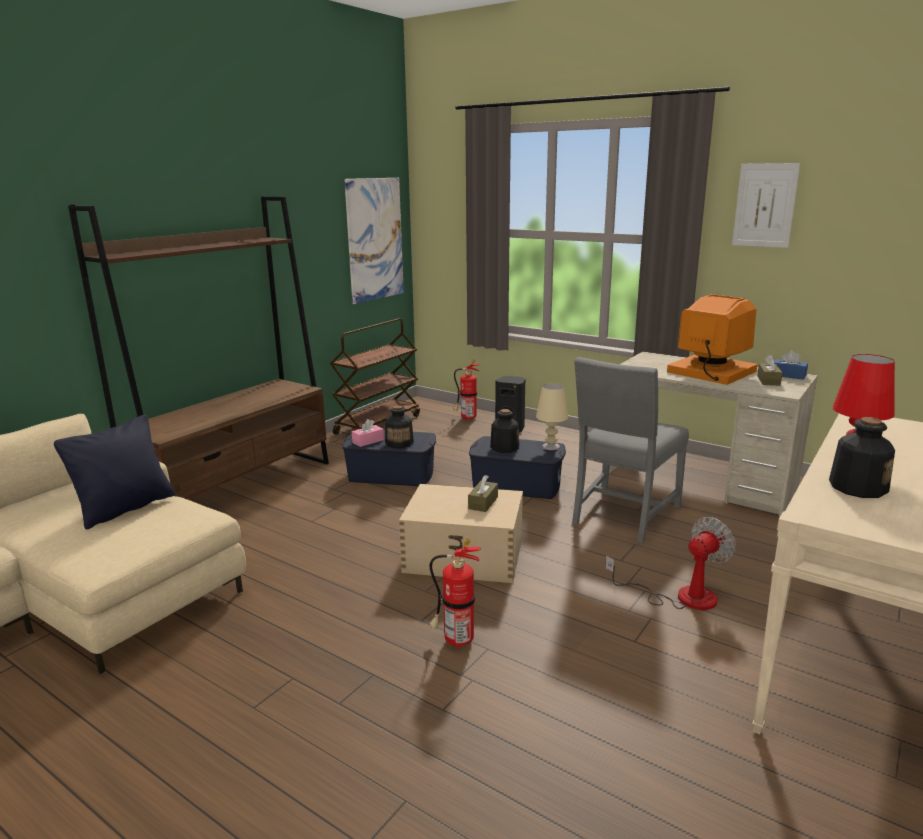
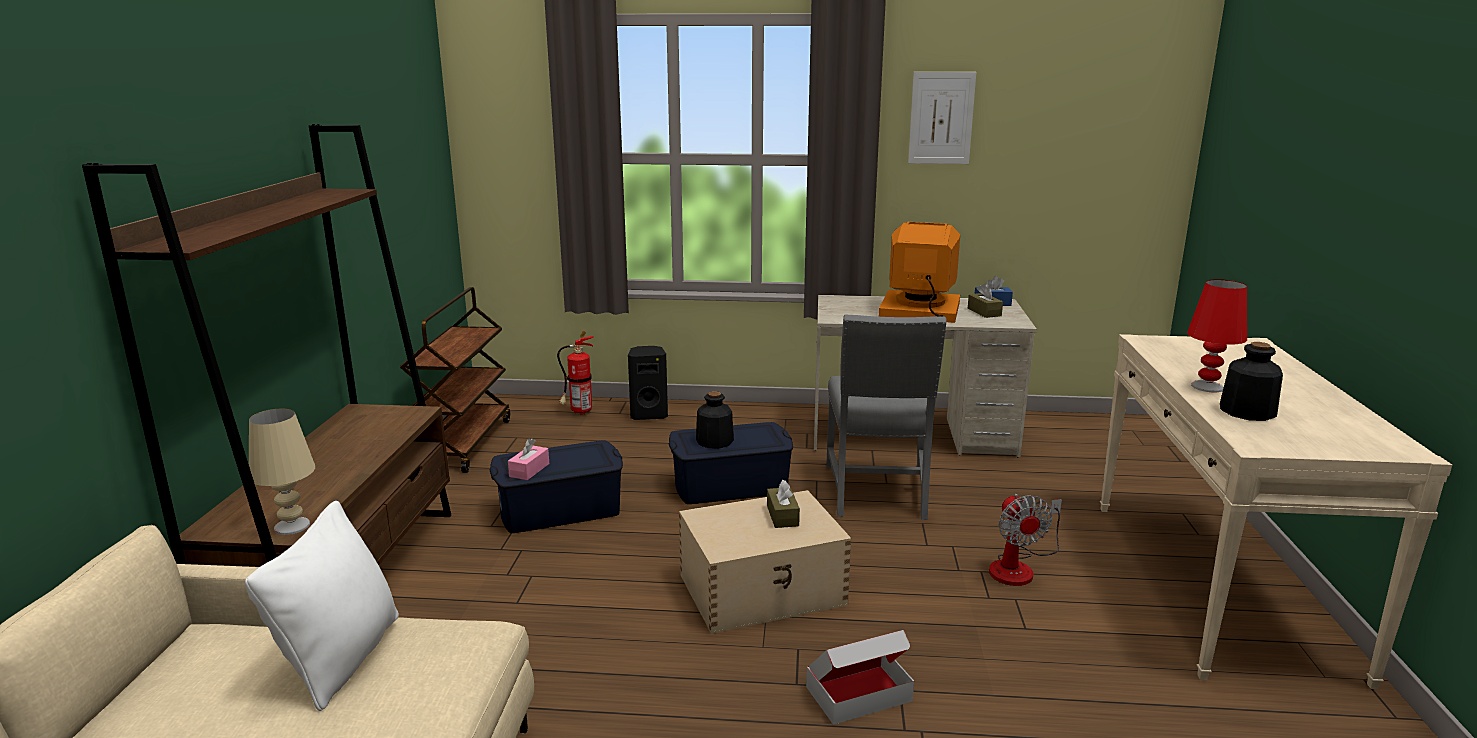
camera: 30 degrees left, 0 degrees up
(125, 508) = (342, 659): black pillow -> white pillow
(375, 239) = (421, 177): picture -> none
(399, 443) = (576, 463): bottle -> none
(455, 641) = (859, 694): fire extinguisher -> cardboard box
(550, 446) = (765, 429): beige table lamp -> beige table lamp (291, 526)
(681, 597) = (1019, 567): fan -> fan turned 150 degrees clockwise

